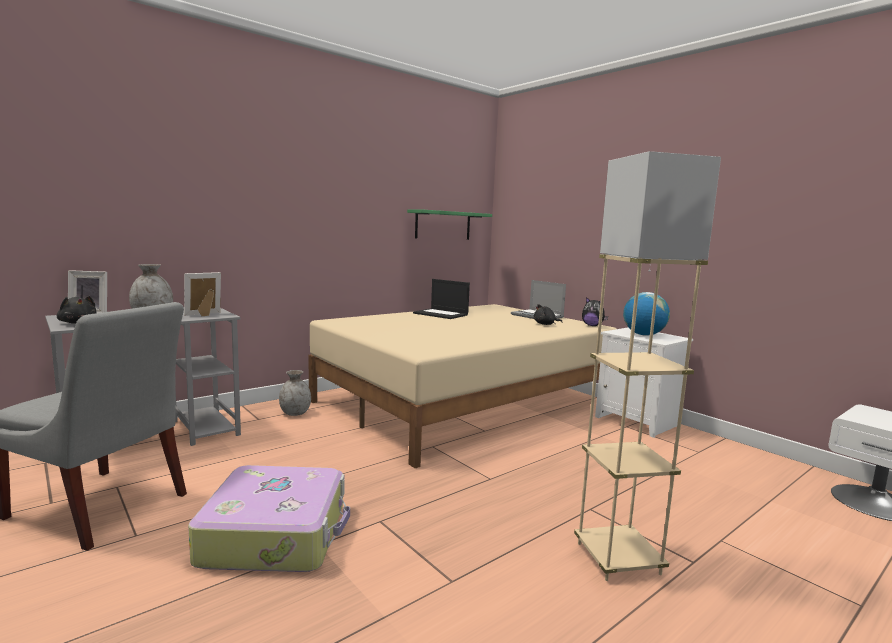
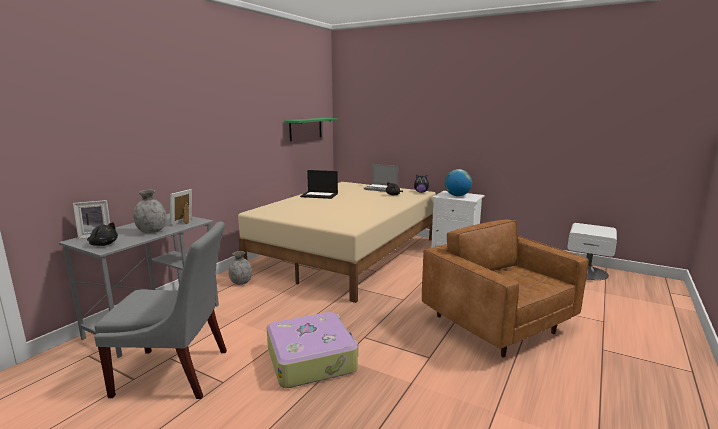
camera: 20 degrees left, 5 degrees up
(618, 558) = (497, 326): beige floor lamp -> brown armchair

